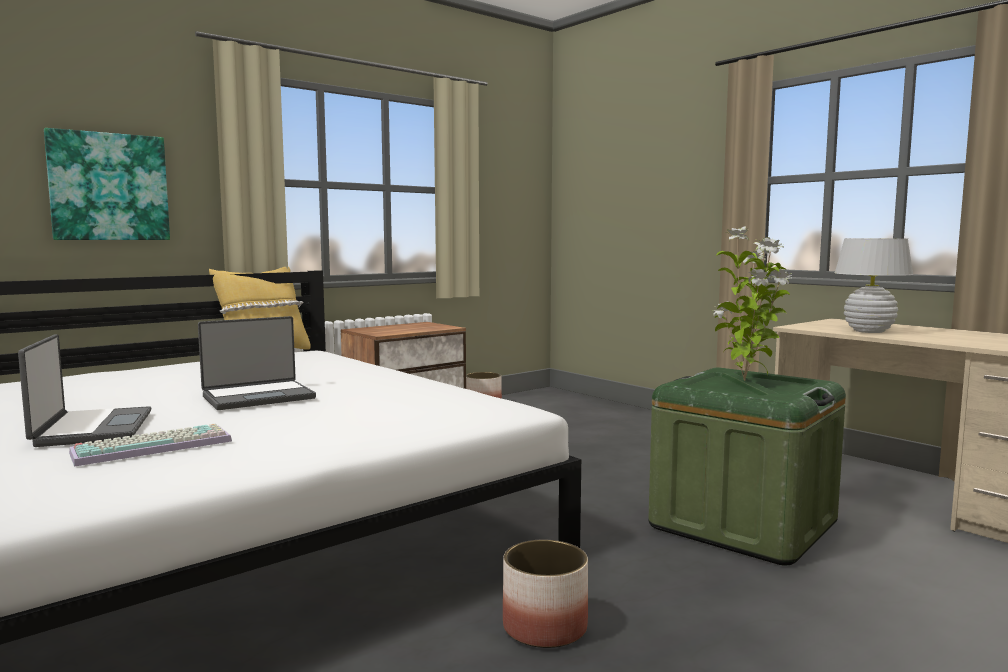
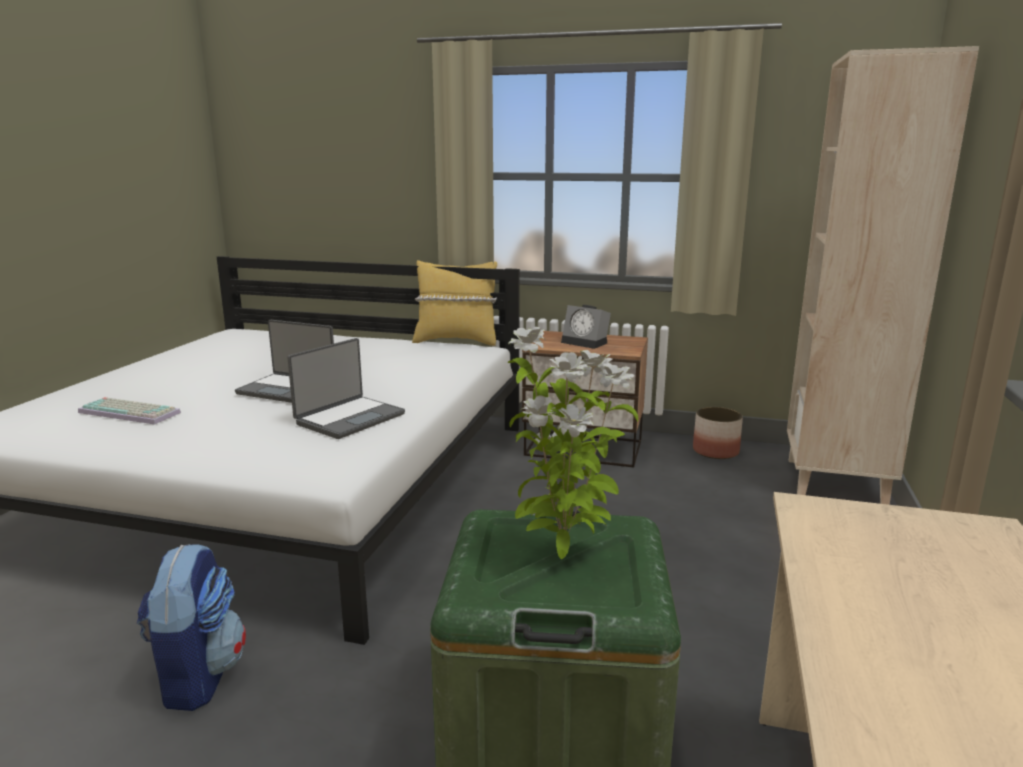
camera: 55 degrees right, 10 degrees up
(91, 429) = (166, 386): laptop -> laptop (349, 418)
(109, 187) = (364, 185): picture -> none
(404, 328) = (586, 342): none -> alarm clock
(544, 627) = (197, 676): planter -> backpack
(571, 401) = (836, 483): none -> beige bookcase
(868, 331) = (866, 572): white table lamp -> none

